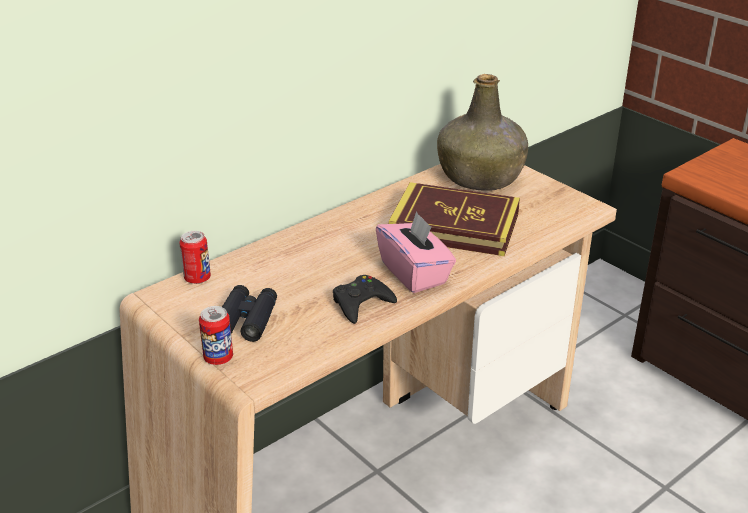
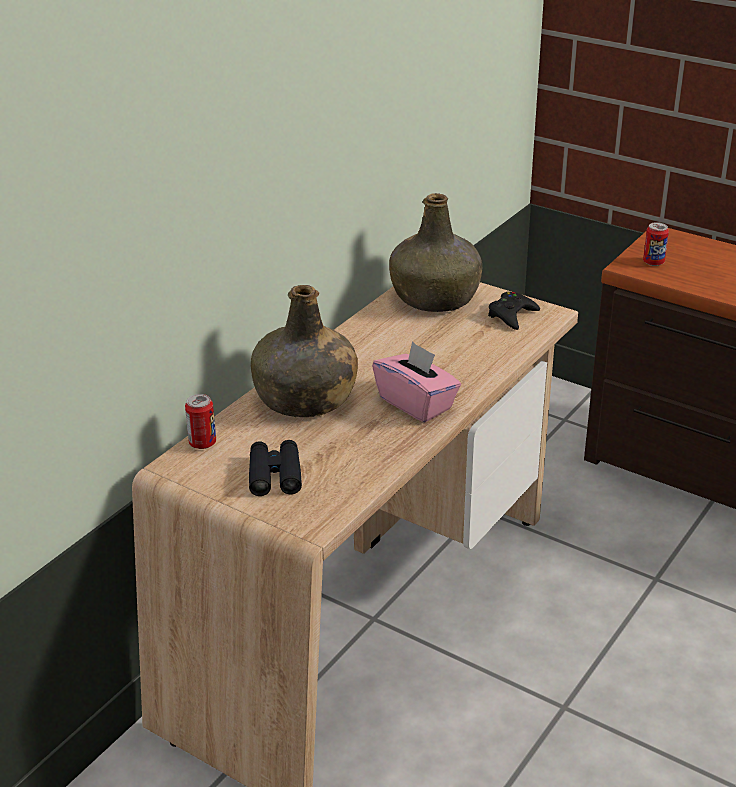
camera: 15 degrees left, 0 degrees up
(218, 358) = (267, 515): can -> can (653, 262)
(312, 252) = (305, 399): none -> green bottle
(361, 303) = (379, 441): black game controller -> black game controller (512, 315)
(454, 226) = (432, 351): book -> none

